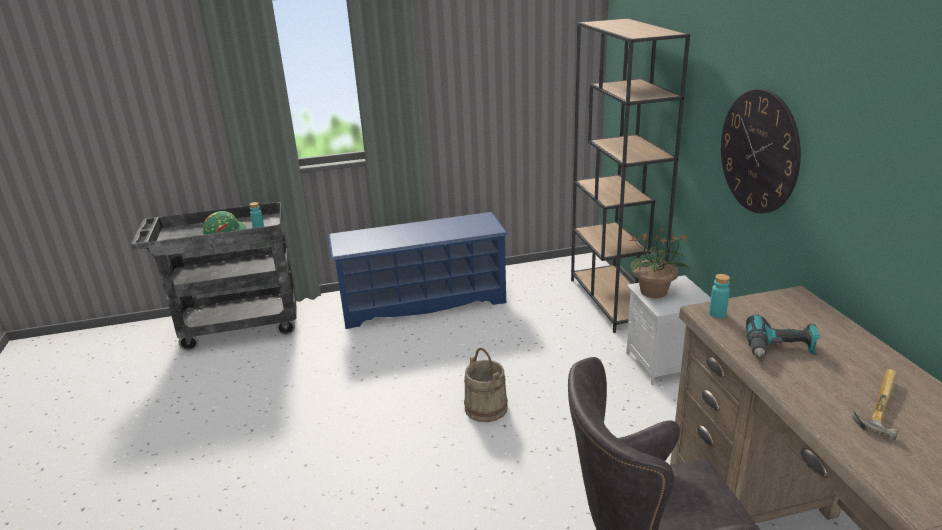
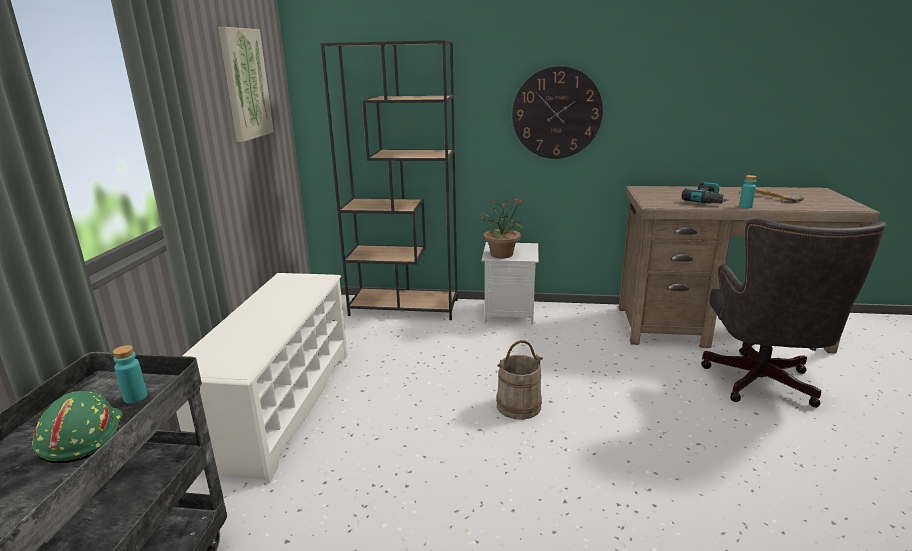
camera: 70 degrees left, 5 degrees down
(423, 302) = (281, 405): blue shoe rack -> white shoe rack
(520, 52) = (245, 84): none -> picture
(717, 314) = (657, 203): turquoise bottle -> turquoise bottle (745, 206)

